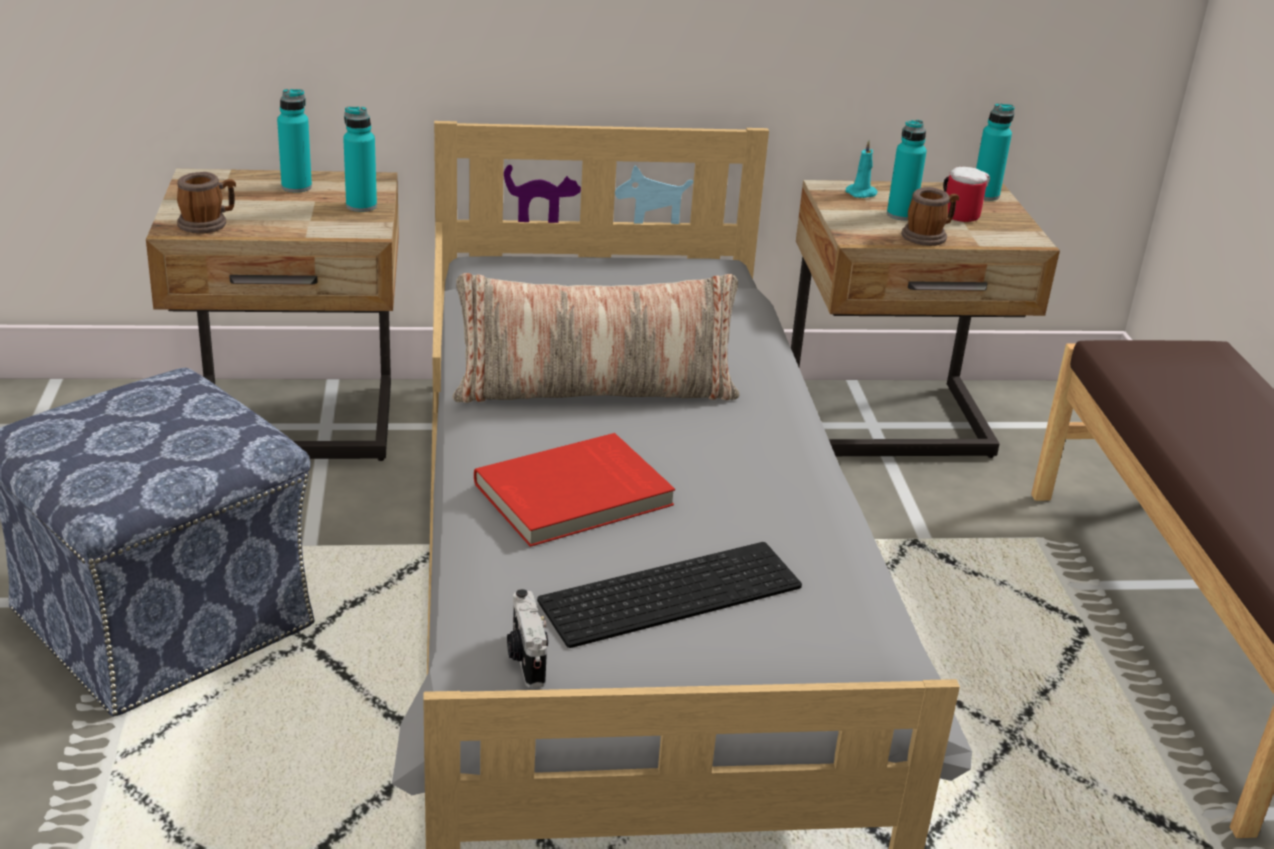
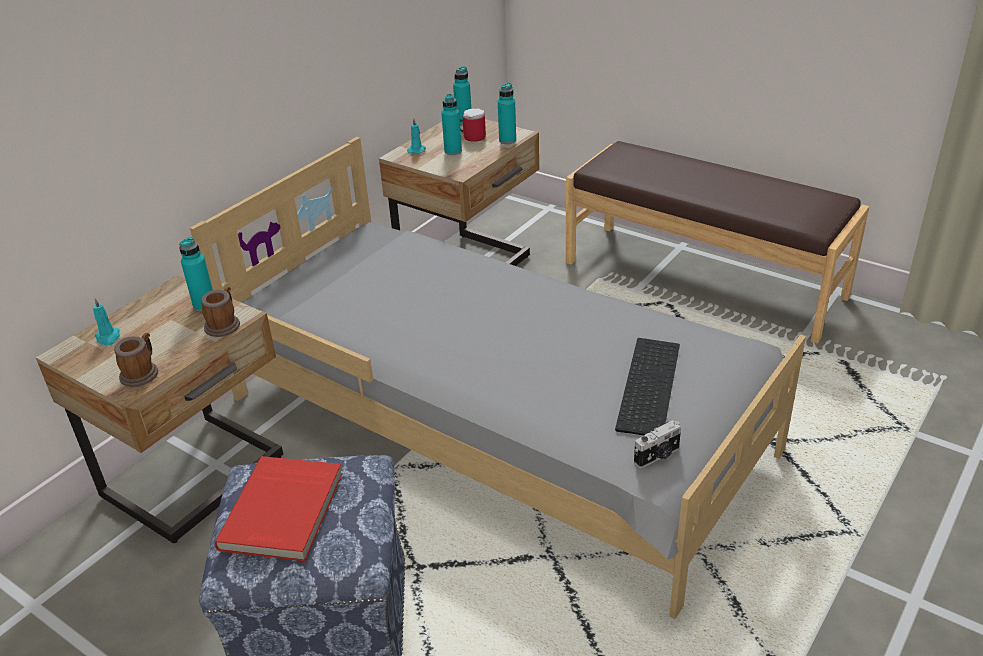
camera: 45 degrees left, 5 degrees up
(246, 185) = (108, 337): none -> turquoise candle
(296, 187) = (141, 319): turquoise bottle -> turquoise bottle (507, 140)
(525, 659) = (658, 456): camera -> camera turned 60 degrees counterclockwise
(575, 496) = (537, 377): red book -> red book (285, 511)
(595, 390) = (445, 325): pillow -> none
(928, 236) = (483, 155): mug -> mug (224, 324)

